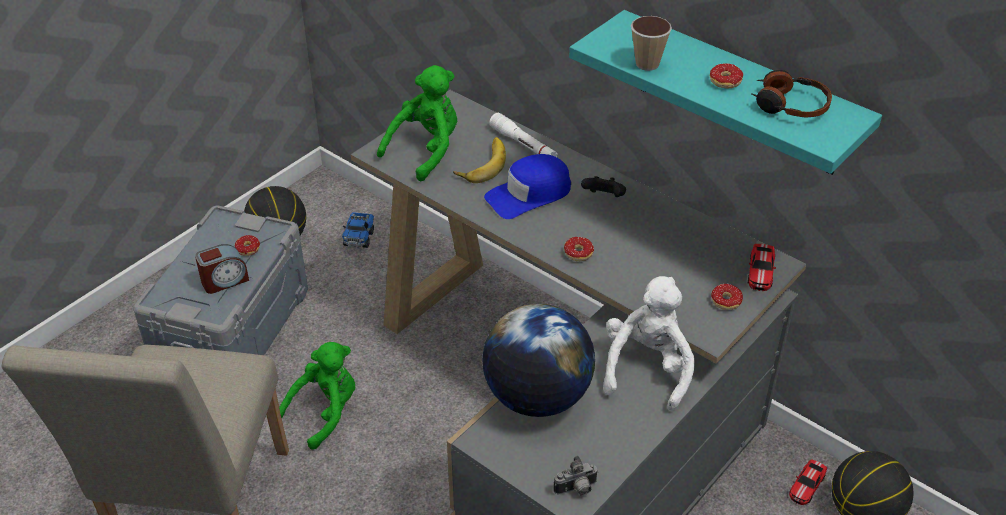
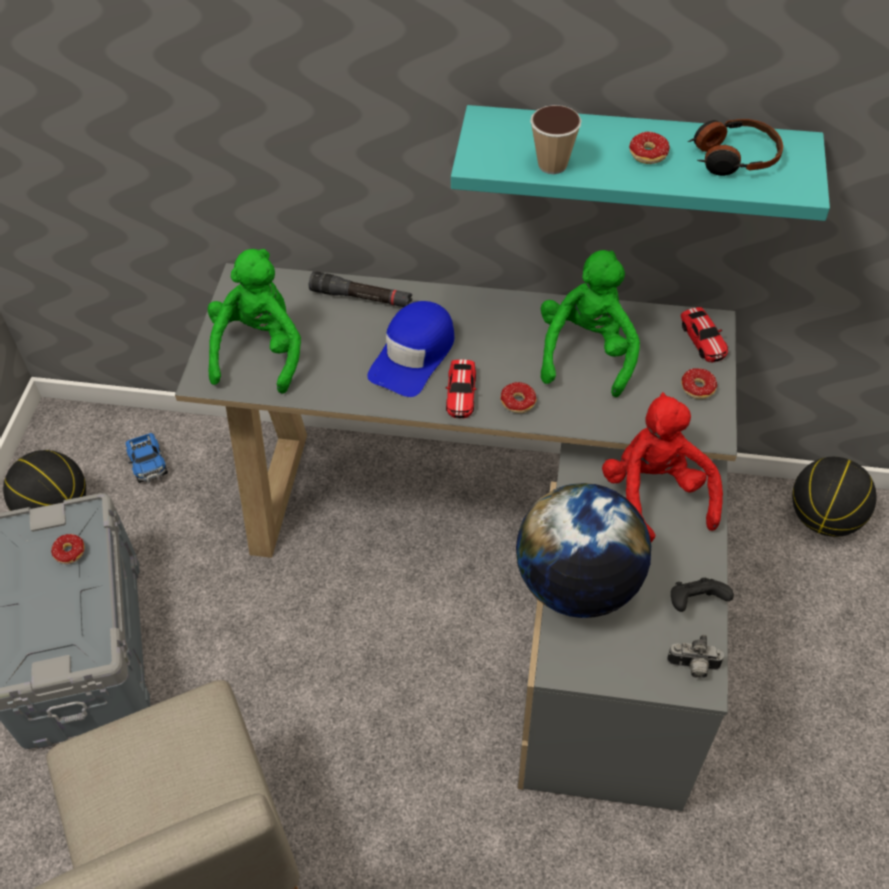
camera: 30 degrees left, 10 degrees up
(224, 281) = (71, 605): alarm clock -> none
(325, 412) = (258, 687): green plush toy -> green plush toy (587, 353)
(481, 164) = (334, 341): banana -> none
(523, 145) = (361, 298): white flashlight -> black flashlight
(576, 489) = (693, 667): camera -> camera turned 60 degrees clockwise
(604, 198) = (493, 324): black game controller -> black game controller (695, 603)
(647, 368) = (655, 495): white plush toy -> red plush toy
(807, 485) = (761, 516): toy car -> toy car (461, 392)

